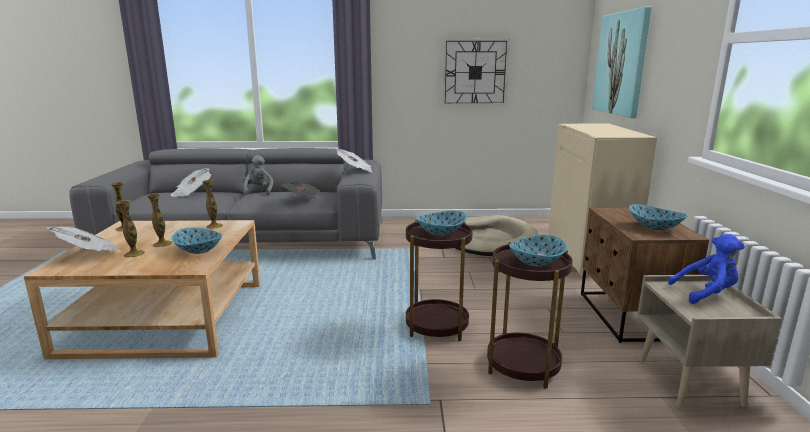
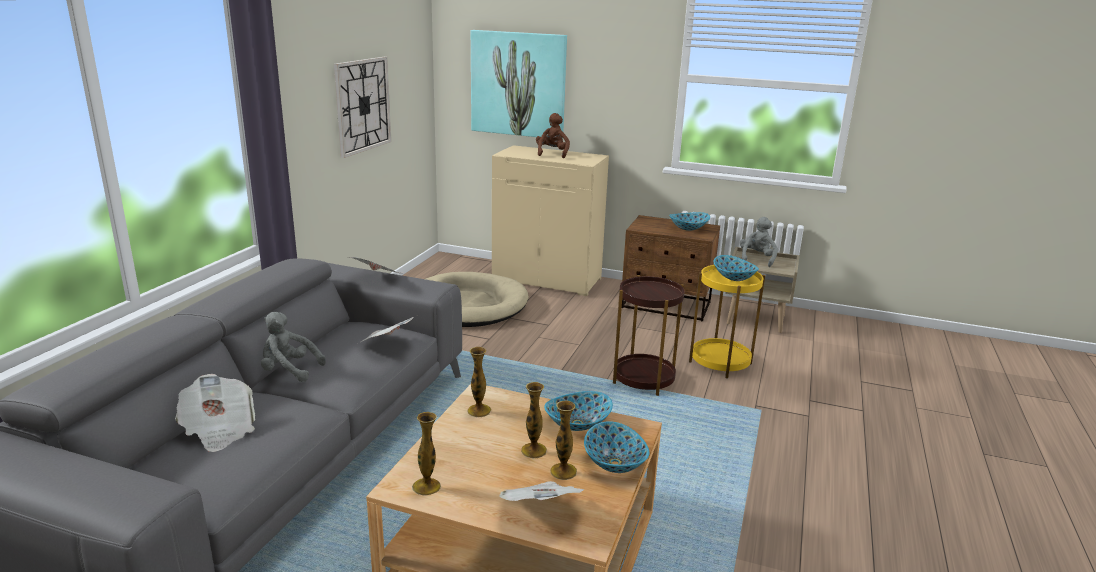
camera: 70 degrees left, 5 degrees up
(440, 232) = (647, 291): bowl -> bowl (614, 463)
(523, 365) = (720, 362): brown side table -> yellow side table
(608, 129) = (552, 154): none -> brown plush toy
(706, 294) = (756, 259): blue plush toy -> grey plush toy

